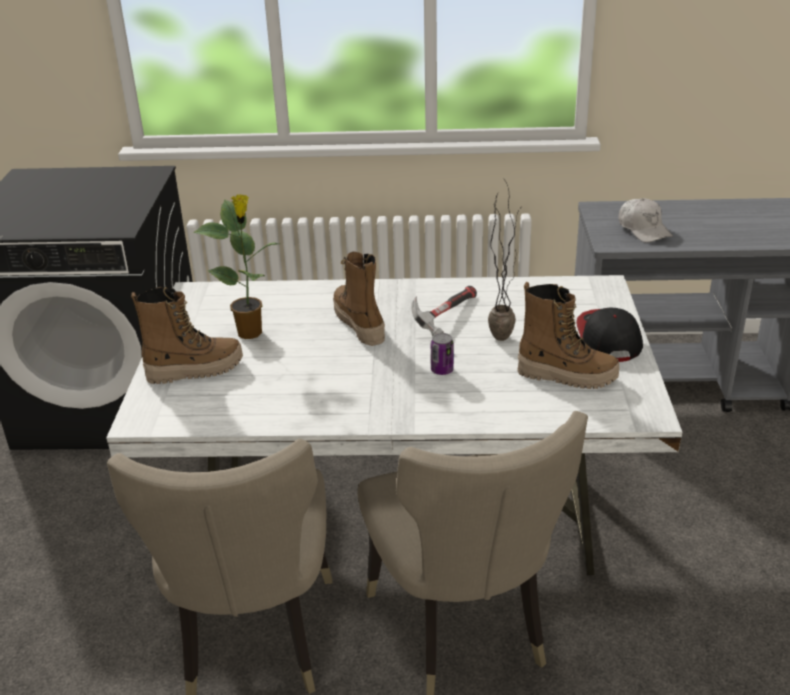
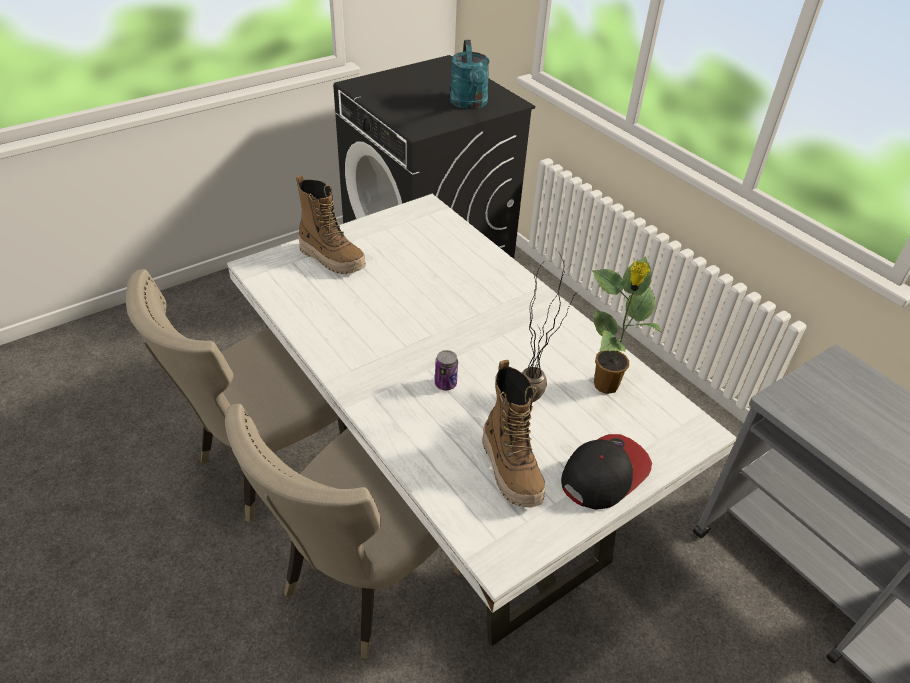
camera: 50 degrees right, 10 degrees up
(119, 190) = (470, 104): none -> turquoise watering can
(251, 333) = (401, 260): potted plant -> potted plant (606, 386)
(358, 324) = (467, 306): boot -> none
(445, 319) = (524, 350): hammer -> none
(643, 229) = (844, 416): white cap -> none

